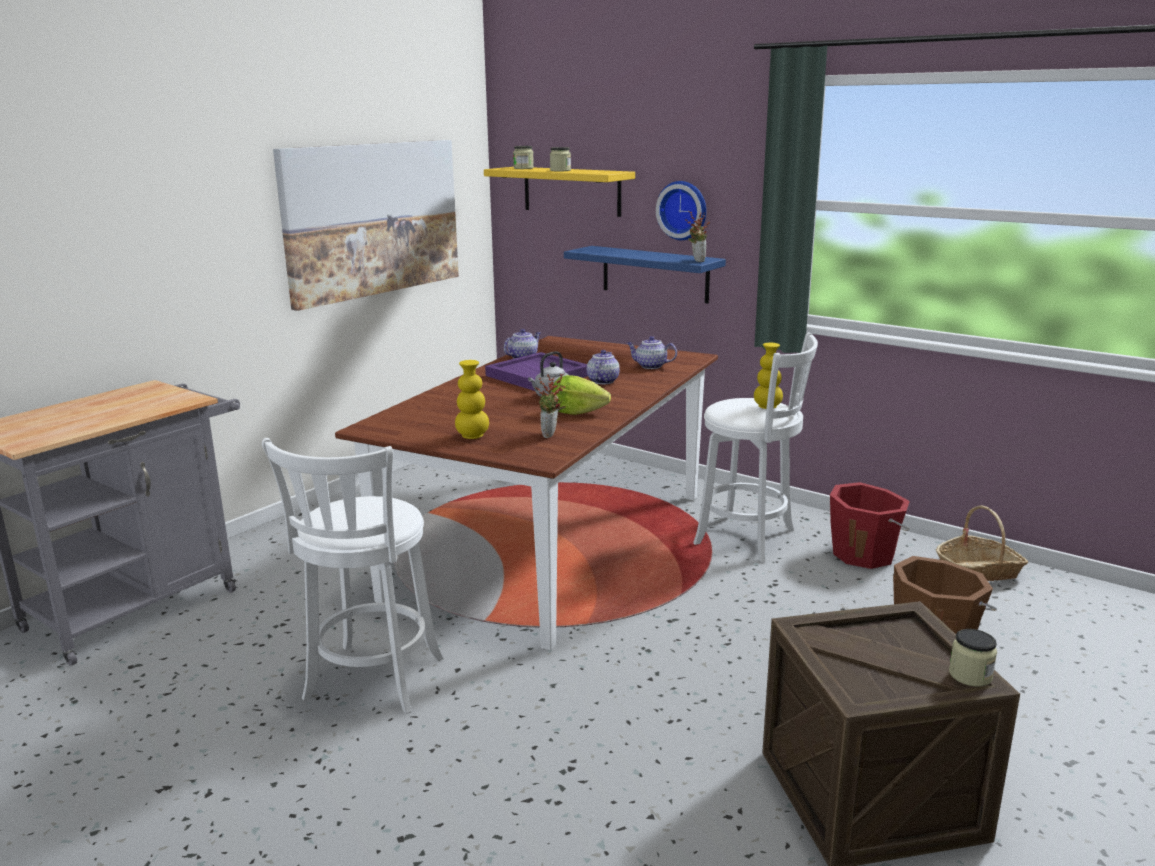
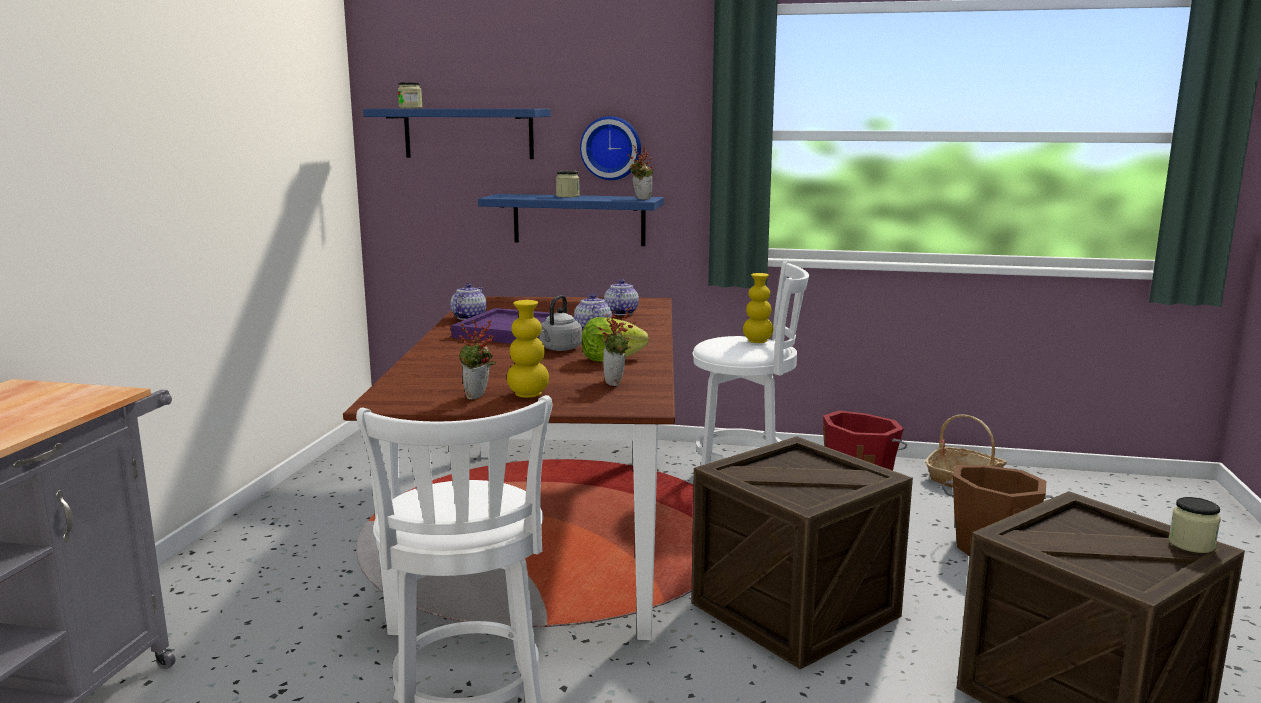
camera: 25 degrees left, 5 degrees down
(372, 219) = (248, 164): picture -> none
(436, 433) = (478, 397): none -> potted plant
(560, 170) = (464, 108): jar -> jar (567, 196)
(571, 191) = (468, 133): yellow shelf -> blue shelf
(650, 366) = (621, 313): teapot -> teapot turned 105 degrees clockwise
(688, 654) = (795, 609): none -> crate

